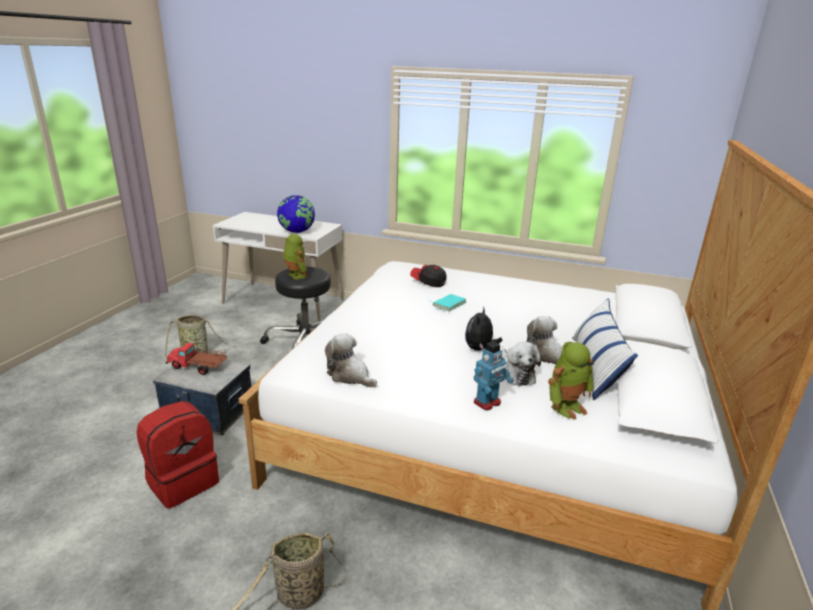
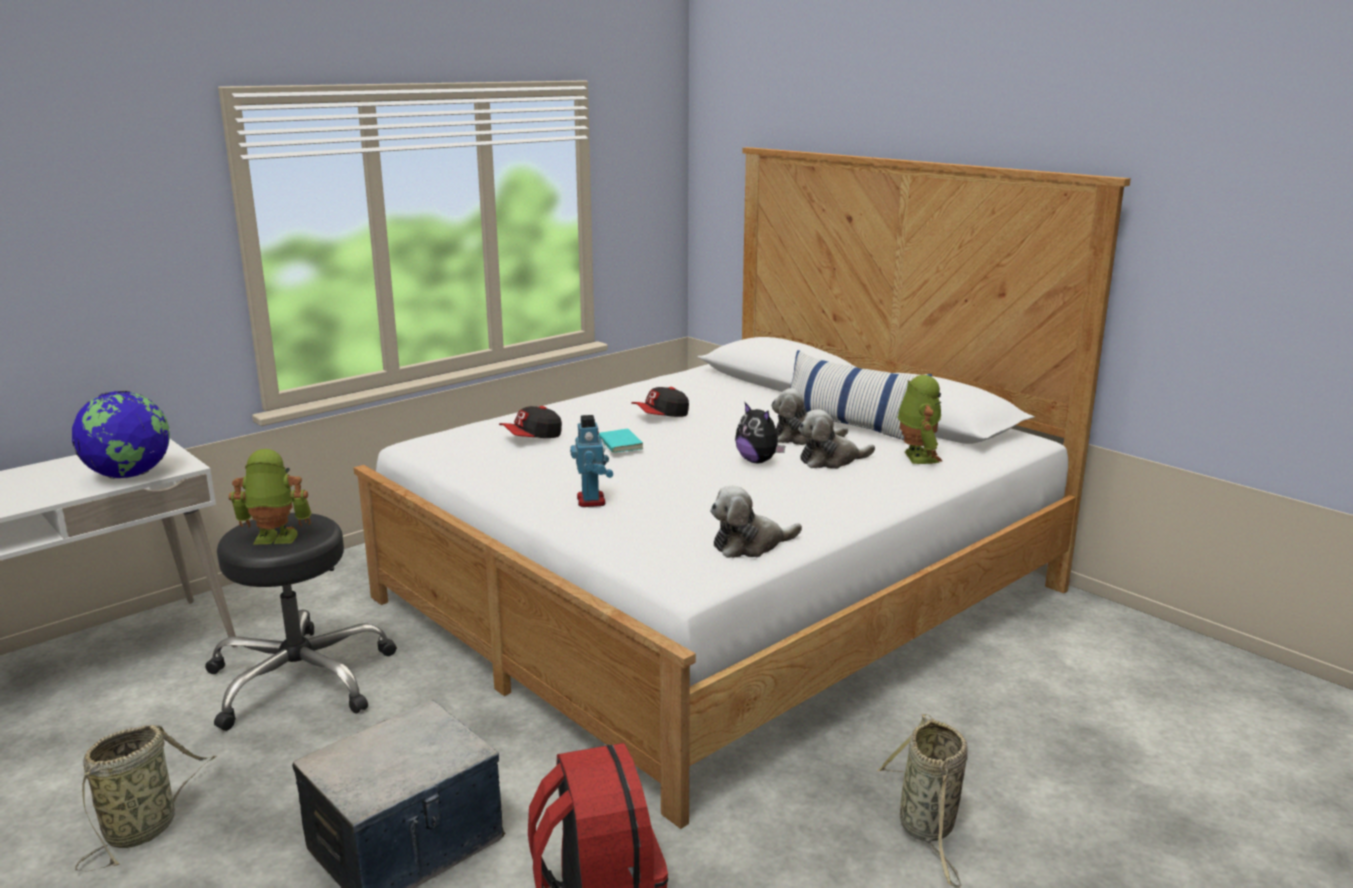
camera: 60 degrees left, 5 degrees down
(198, 367) = (371, 758): toy truck -> none
(487, 403) = (879, 489): toy robot -> toy robot (592, 500)
(512, 304) = (661, 416): none -> cap
(515, 373) = (831, 460): plush toy -> plush toy turned 150 degrees clockwise

